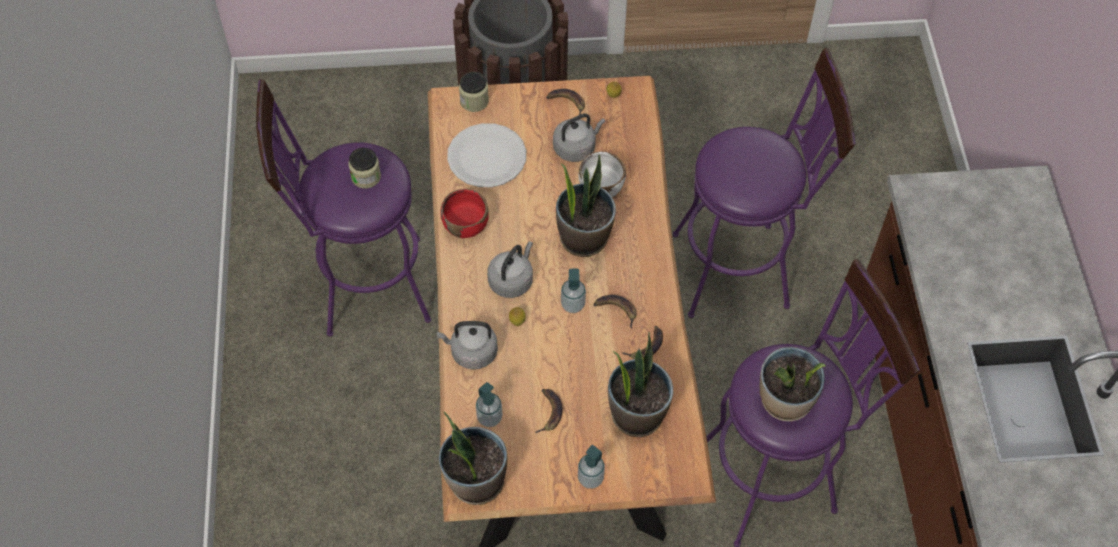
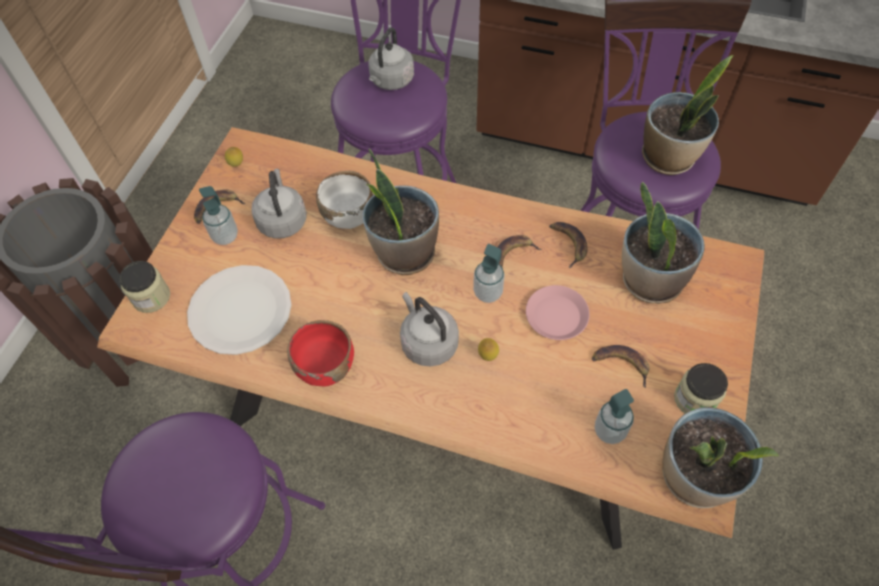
camera: 65 degrees left, 0 degrees up
(366, 177) = (181, 463): jar -> jar (695, 399)
(471, 352) = (510, 421): grey kettle -> grey kettle (391, 81)
(572, 356) = (556, 316): none -> pink plate
(590, 478) = (720, 352): soap dispenser -> soap dispenser (225, 236)

